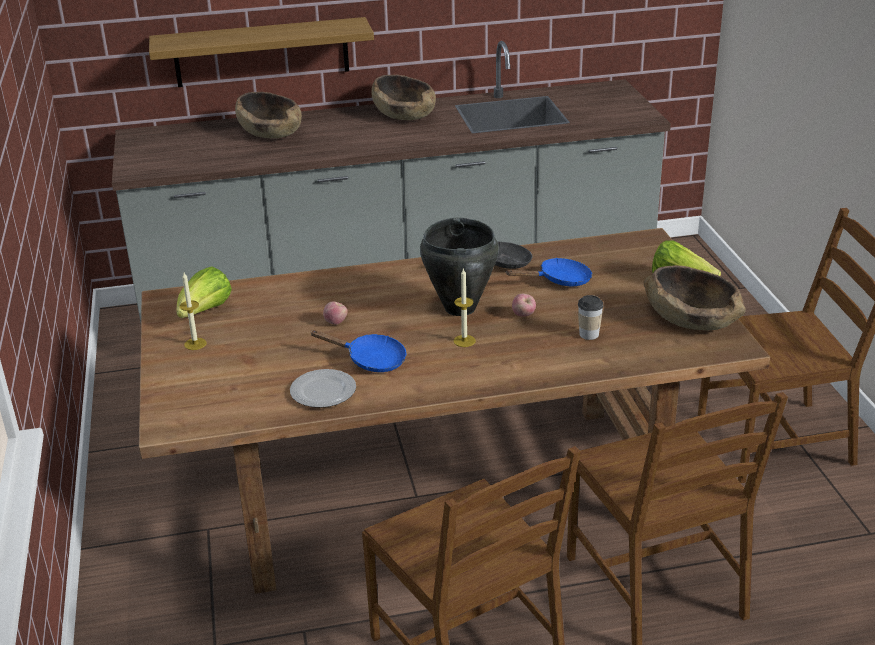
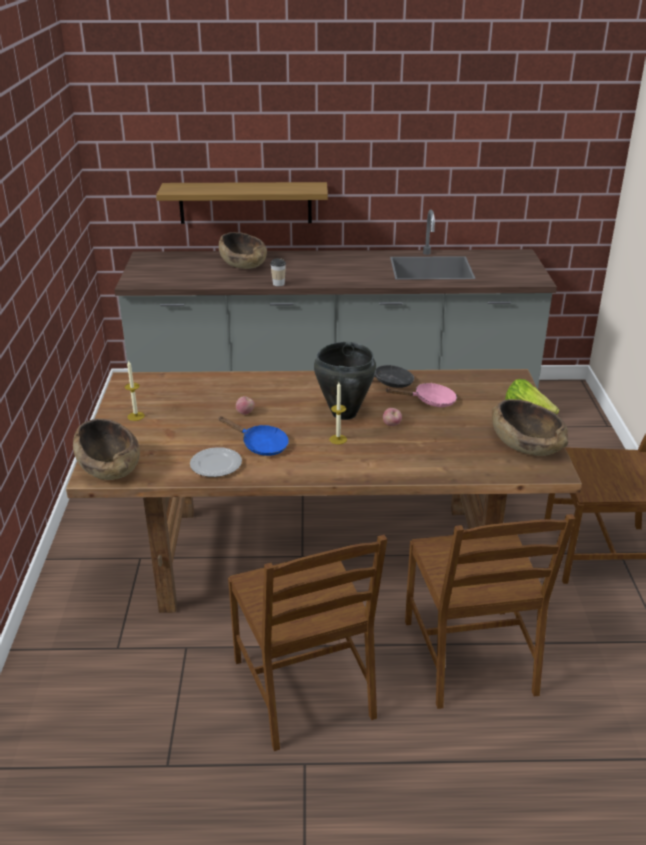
camera: 10 degrees right, 0 degrees up
(205, 312) = (152, 393): lettuce -> none
(404, 114) = (349, 260): brown bowl -> brown bowl (110, 466)
(559, 280) = (430, 401): blue frying pan -> pink frying pan
(589, 334) = (438, 446): cup -> cup (278, 284)

